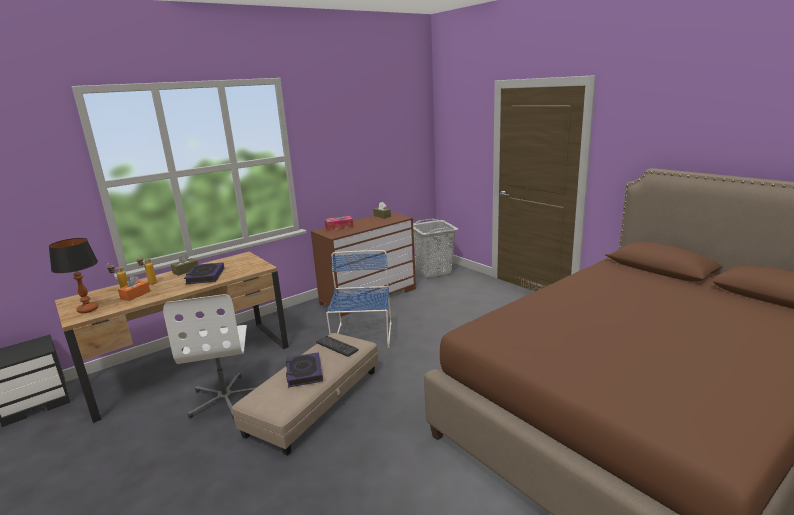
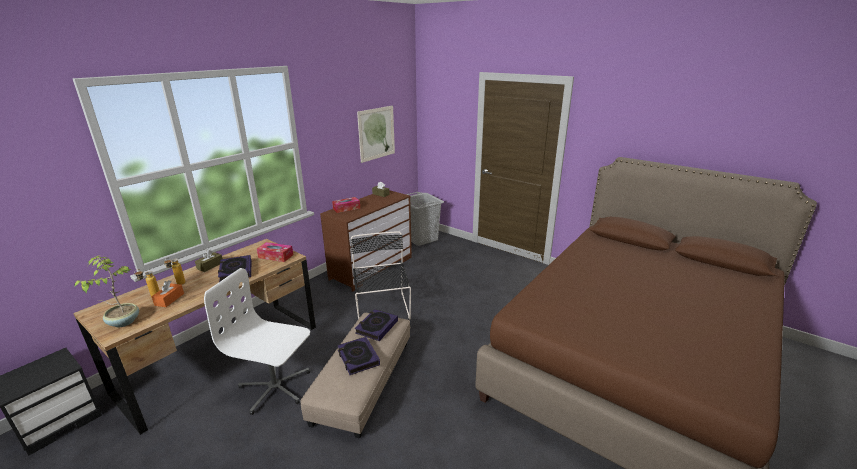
camera: 15 degrees left, 5 degrees up
(88, 309) = (123, 322): table lamp -> potted plant
(226, 398) = (275, 388): white office chair -> white office chair turned 135 degrees clockwise
(248, 266) = (276, 256): none -> tissue box
(337, 346) = (376, 327): keyboard -> book
(362, 337) = (382, 310): blue chair -> black chair
(383, 151) = (376, 133): none -> picture

